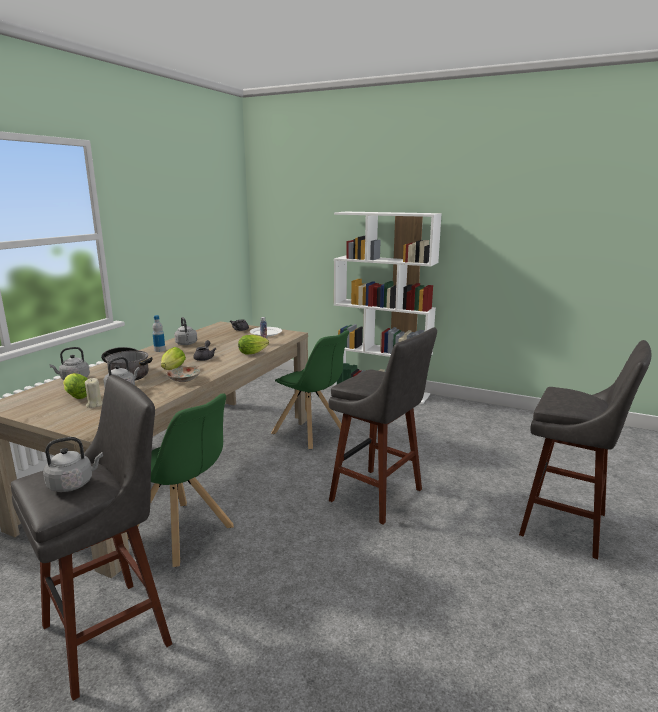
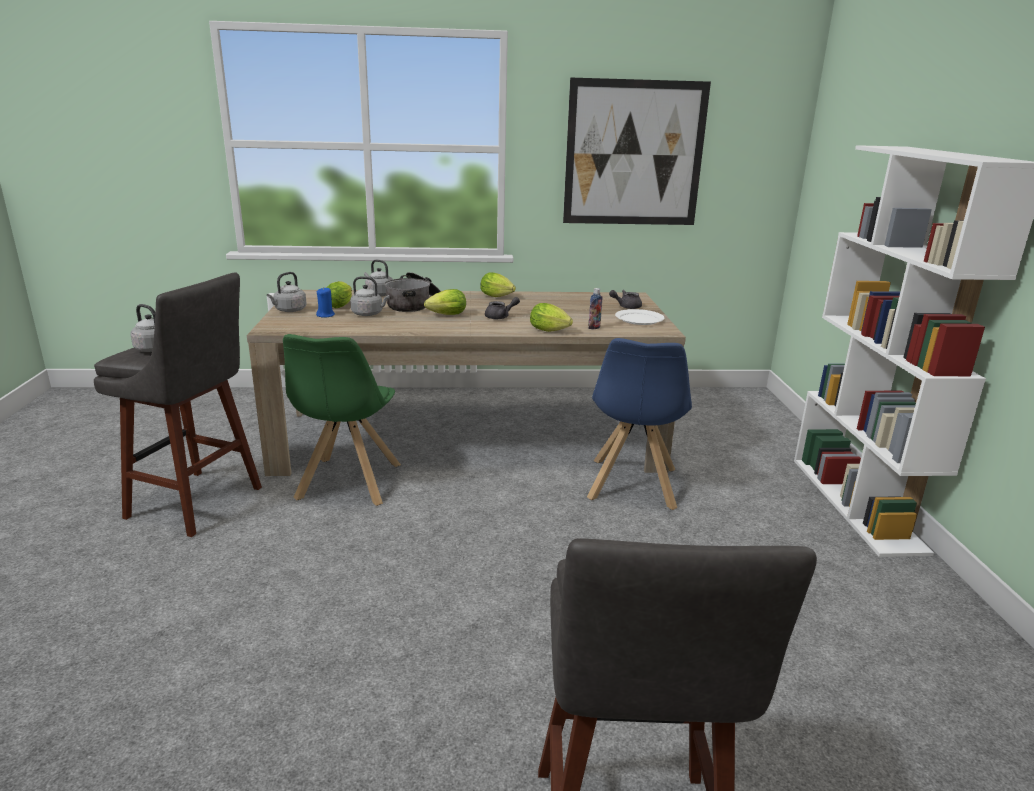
camera: 60 degrees right, 5 degrees up
(94, 404) = (326, 315): beige candle -> blue candle
(159, 350) = (498, 297): bottle -> lettuce
(176, 230) = (634, 154): none -> picture
(184, 380) = (422, 326): plate -> none
(186, 344) = (535, 300): grey kettle -> grey kettle (289, 310)
(311, 433) = (632, 486): green chair -> blue chair
(379, 497) = (524, 588): grey stool -> none

